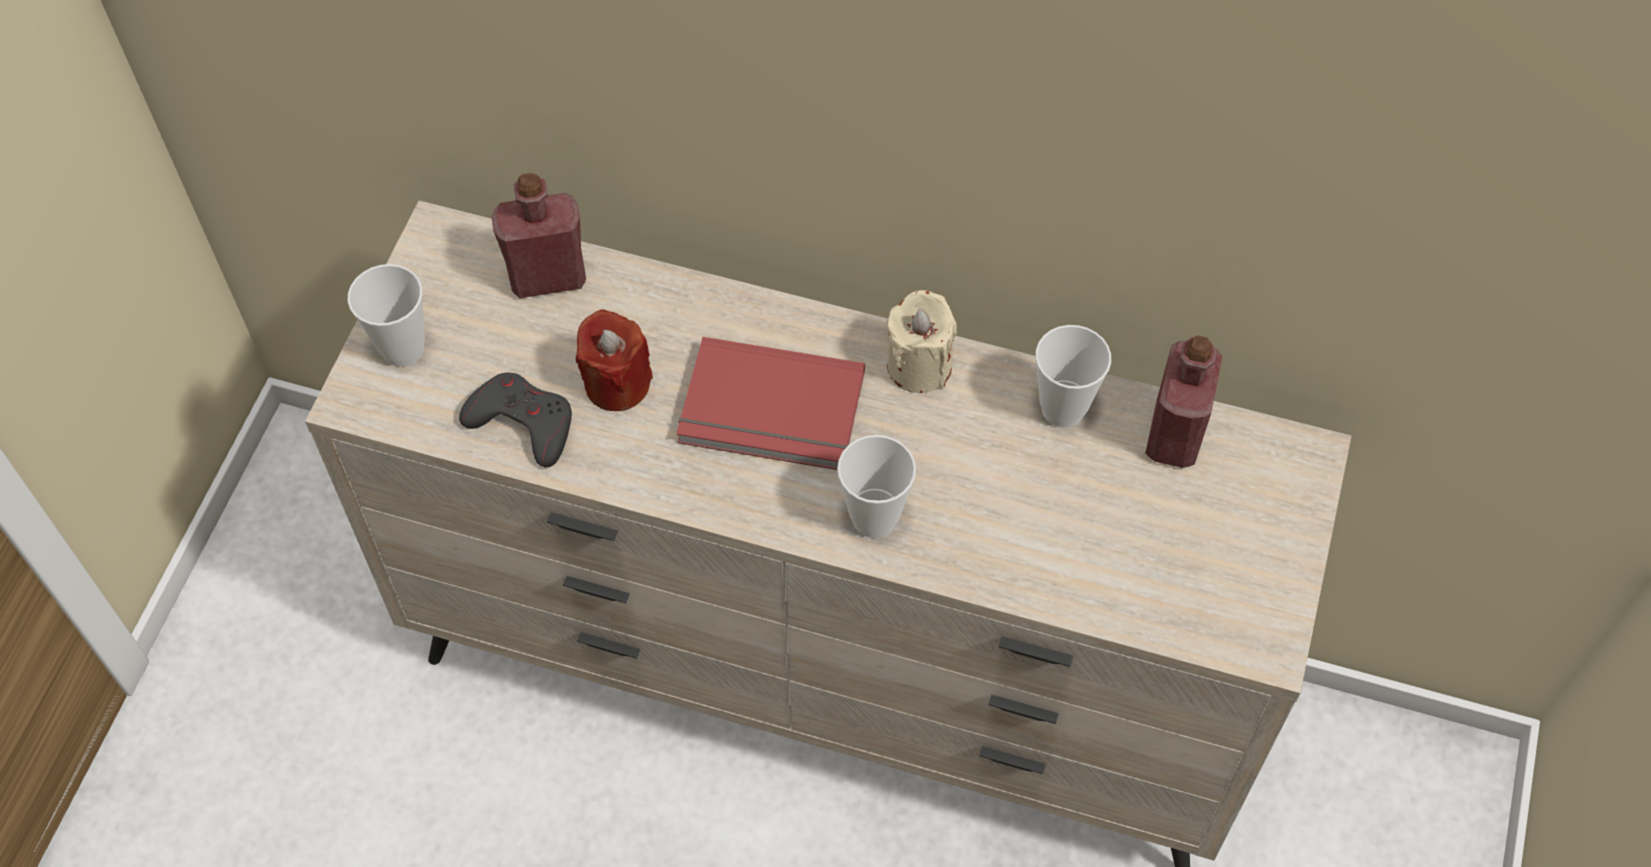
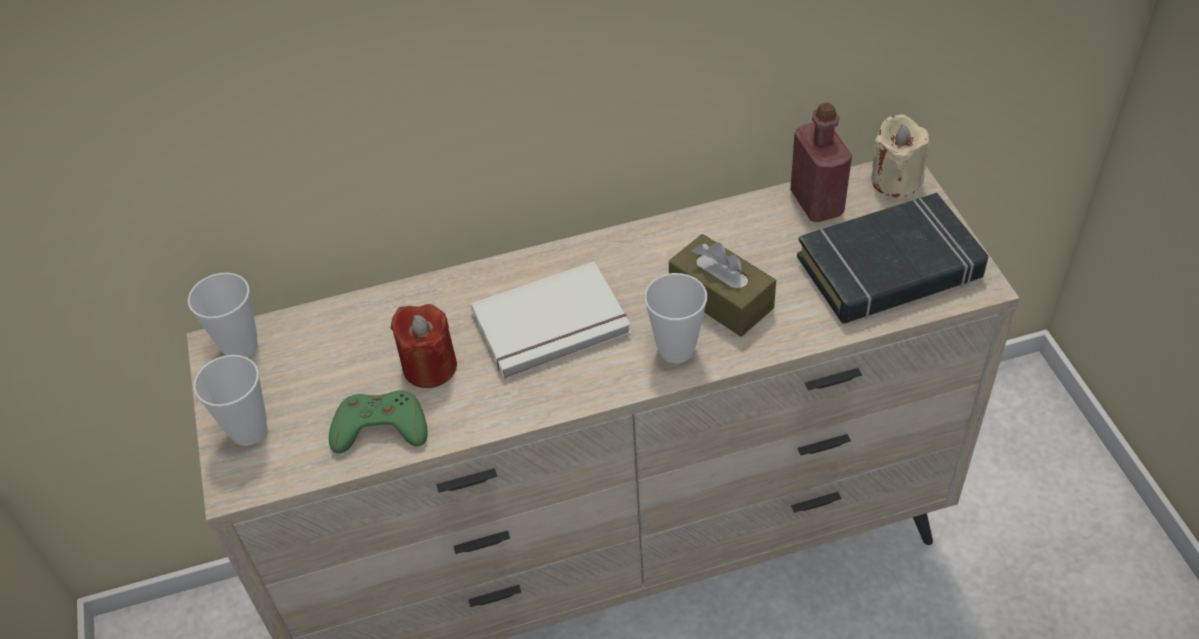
camera: 30 degrees left, 10 degrees down
(522, 423) = (380, 428): grey game controller -> green game controller
(548, 277) = (325, 330): red bottle -> none
(771, 412) = (553, 326): red book -> white book
(919, 365) = (626, 248): beige candle -> beige candle (895, 180)
(969, 488) = (721, 298): none -> brown tissue box
(1063, 409) = (738, 225): cup -> cup (240, 347)
(1185, 566) = (890, 268): none -> black book

